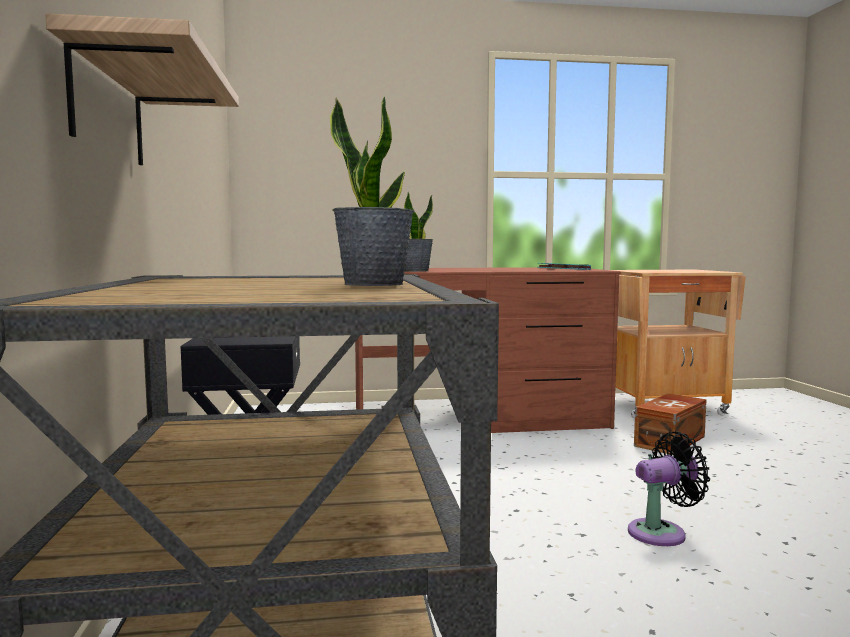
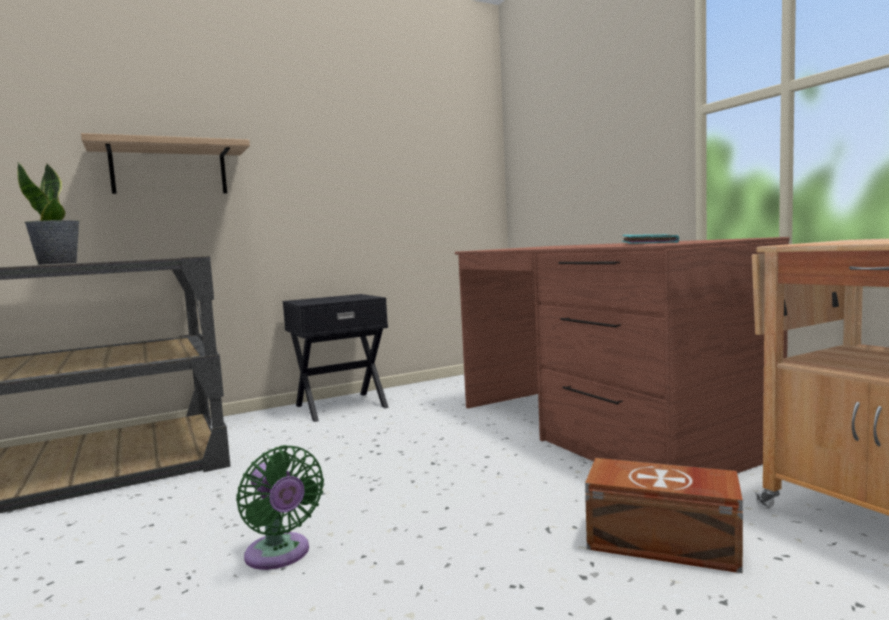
camera: 70 degrees right, 0 degrees up
(415, 271) = (499, 249): potted plant -> none
(662, 532) = (280, 555): black fan -> green fan

